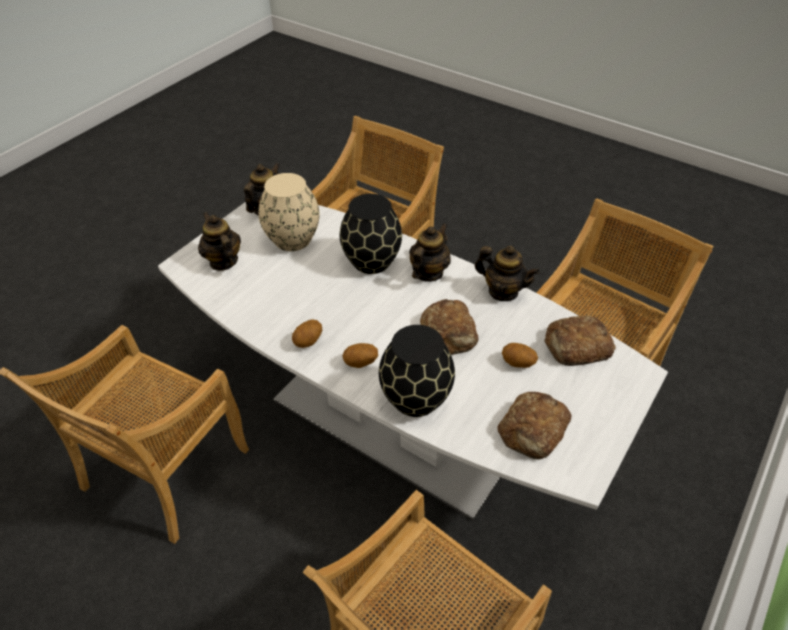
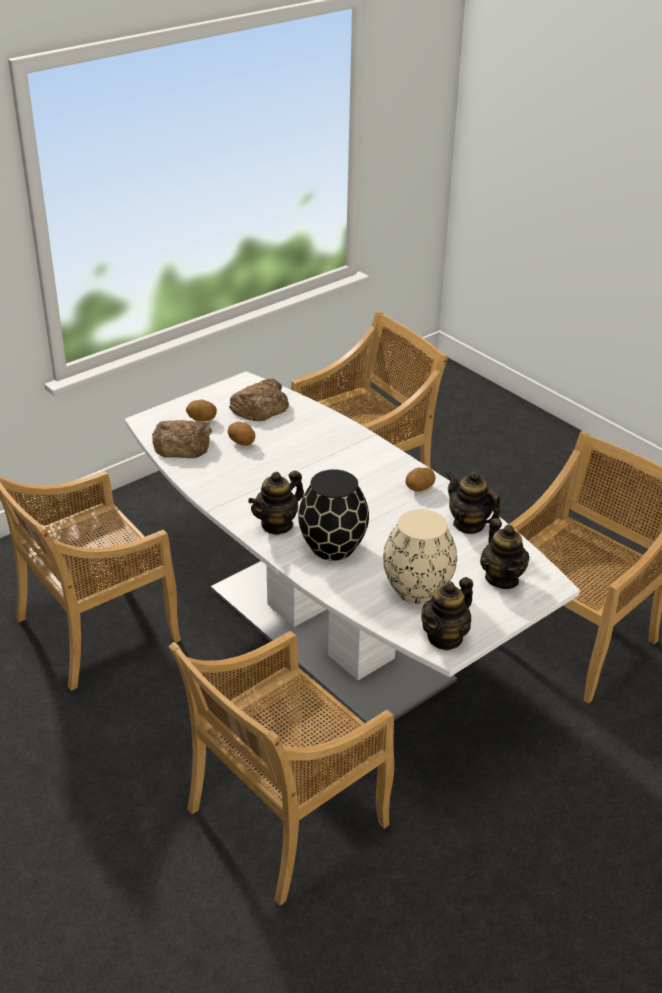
camera: 165 degrees left, 10 degrees down
(360, 363) = (376, 465): potato -> potato (202, 419)
(416, 399) = (339, 436): black vase -> none
(449, 333) = (286, 472): bread -> none
(503, 291) = (213, 494): teapot -> teapot (469, 524)

